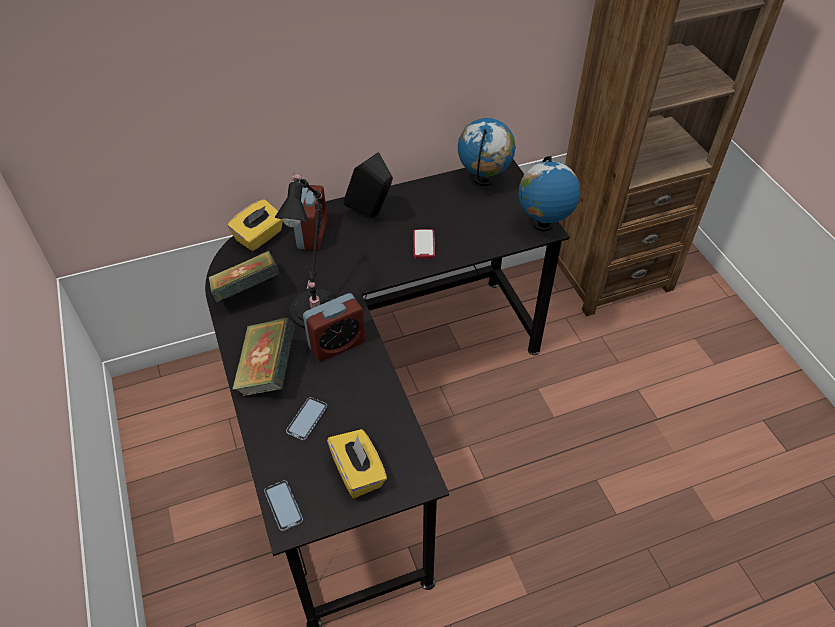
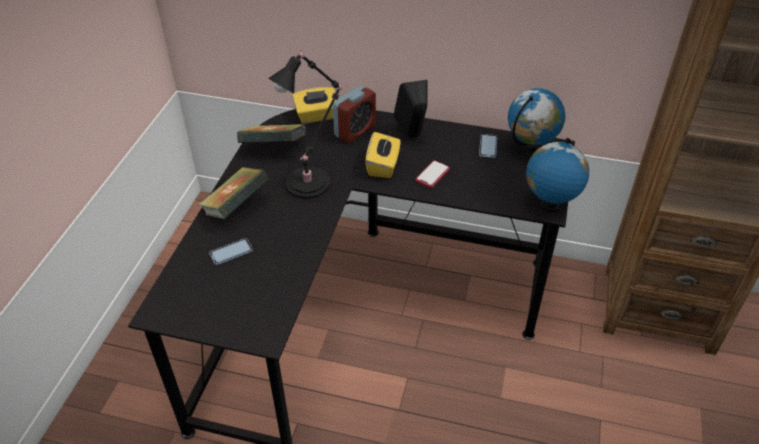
camera: 35 degrees right, 5 degrees down
(283, 506) = (163, 299): phone -> phone (488, 146)
(337, 344) = (299, 213): alarm clock -> none
(358, 472) = (230, 307): yellow tissue box -> yellow tissue box (383, 166)

